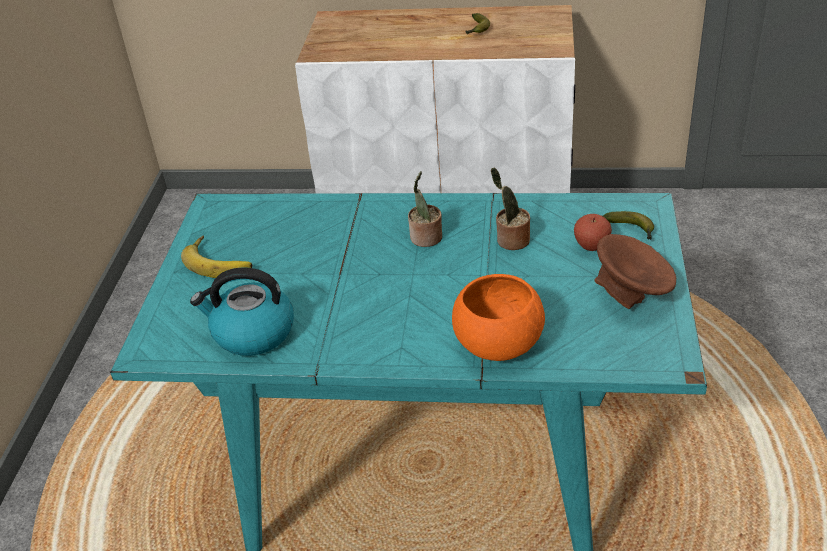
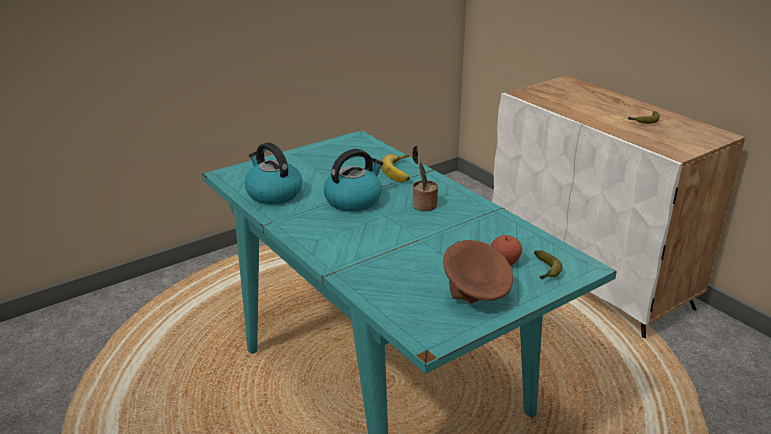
camera: 45 degrees right, 10 degrees down
(220, 261) = (317, 160): banana -> banana (401, 171)
(351, 279) = (354, 200): none -> kettle
(498, 343) = (362, 268): orange bowl -> none
(510, 240) = (464, 233): potted plant -> none

